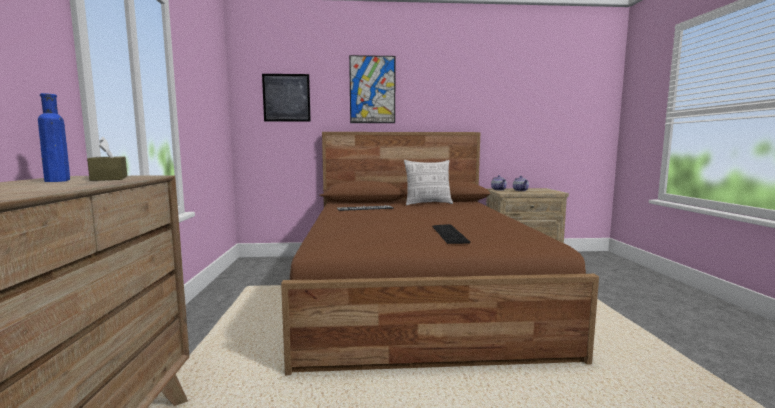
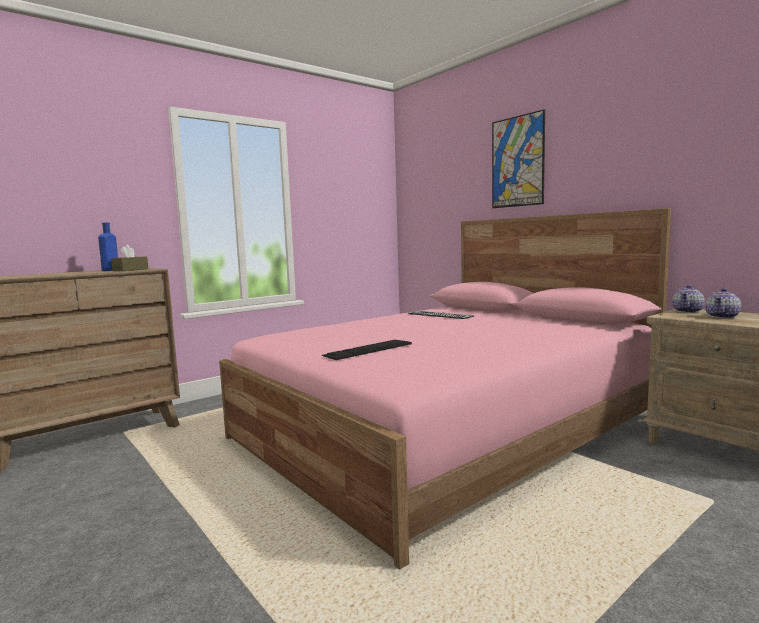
camera: 55 degrees right, 0 degrees up
(286, 97) = (436, 185): picture -> none
(415, 292) = (448, 428): brown bed -> pink bed
(428, 203) = (534, 320): pillow -> none

